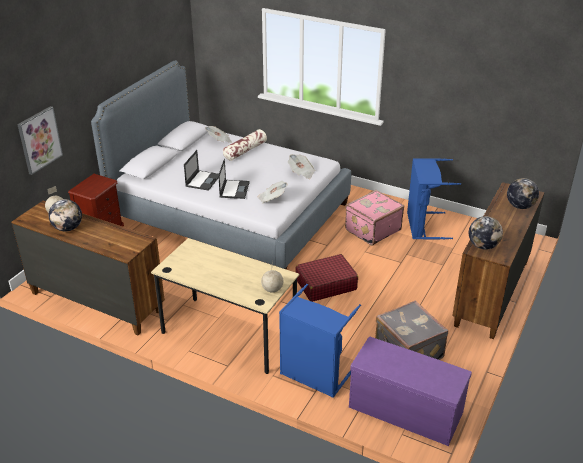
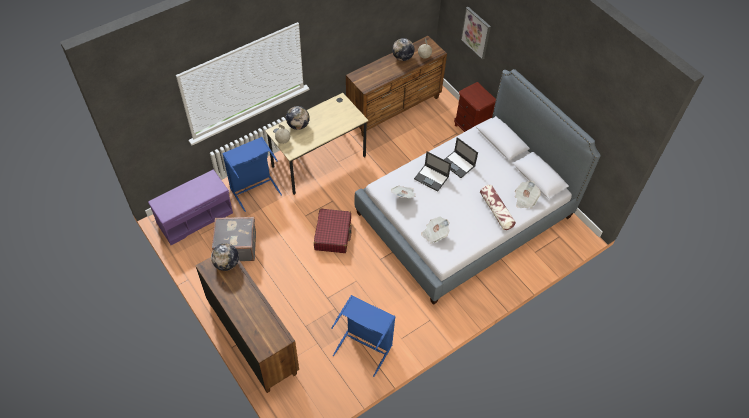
camera: 115 degrees right, 20 degrees up
(372, 230) = (382, 302): pink suitcase -> none
(520, 206) = (253, 326): globe -> globe (298, 125)

